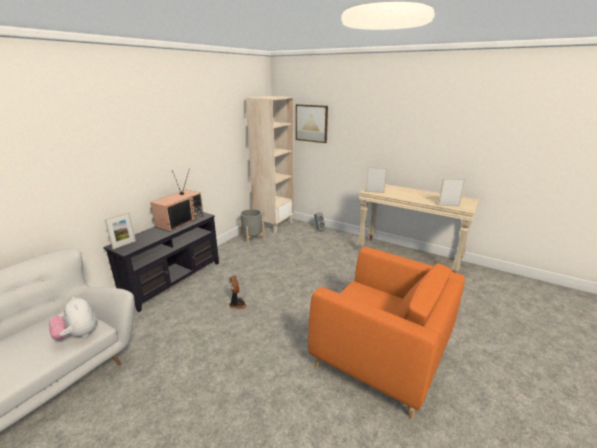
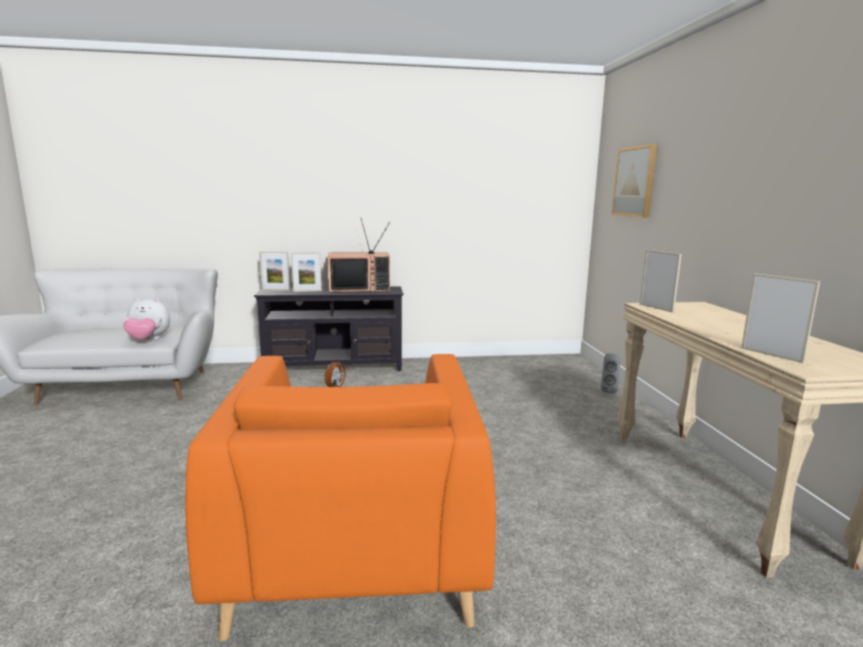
camera: 50 degrees right, 10 degrees down
(78, 335) = (148, 340): plush toy -> plush toy turned 105 degrees counterclockwise
(151, 236) = (307, 291): none -> picture frame
(252, 238) = (489, 365): grey planter -> none
(274, 225) = (550, 362): beige bookcase -> none

